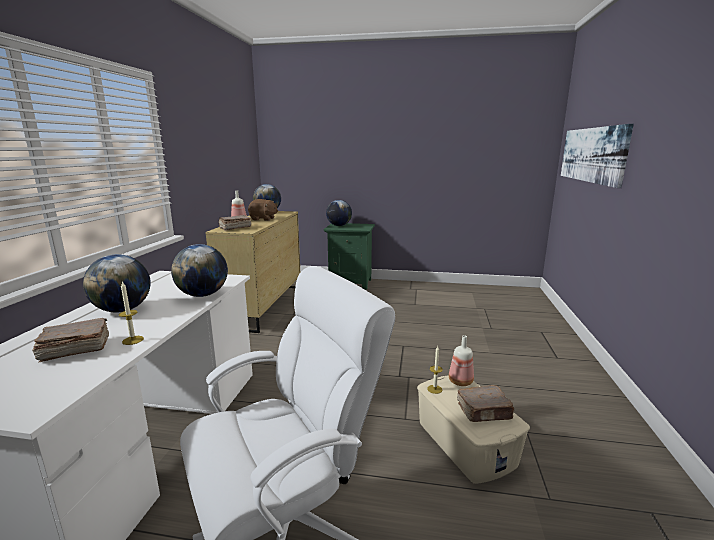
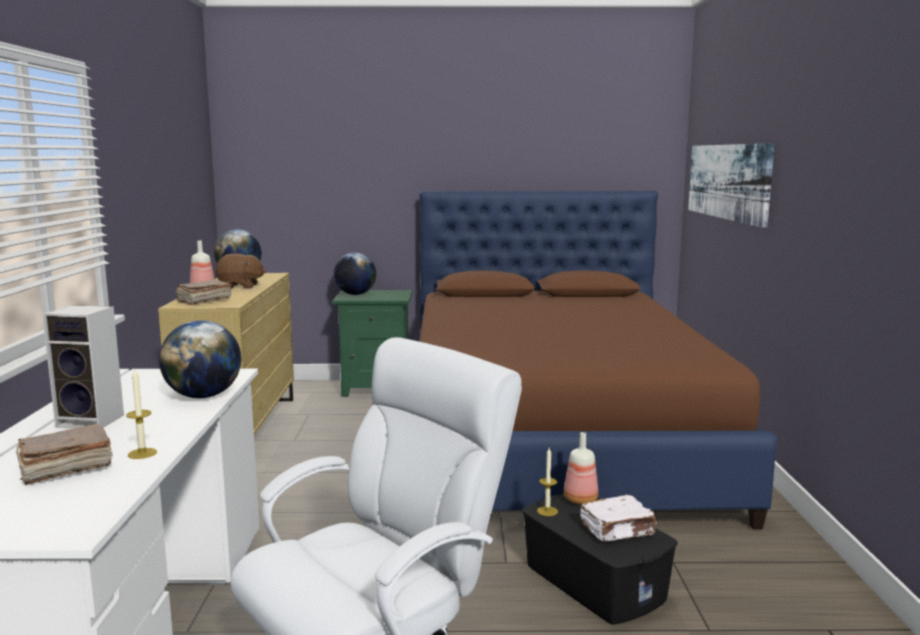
camera: 10 degrees left, 5 degrees down
(123, 310) = (93, 421): globe -> speaker
(454, 324) = (553, 437): none -> brown bed
(465, 442) = (594, 581): beige storage box -> black storage box
(484, 412) = (618, 530): brown book -> white book

